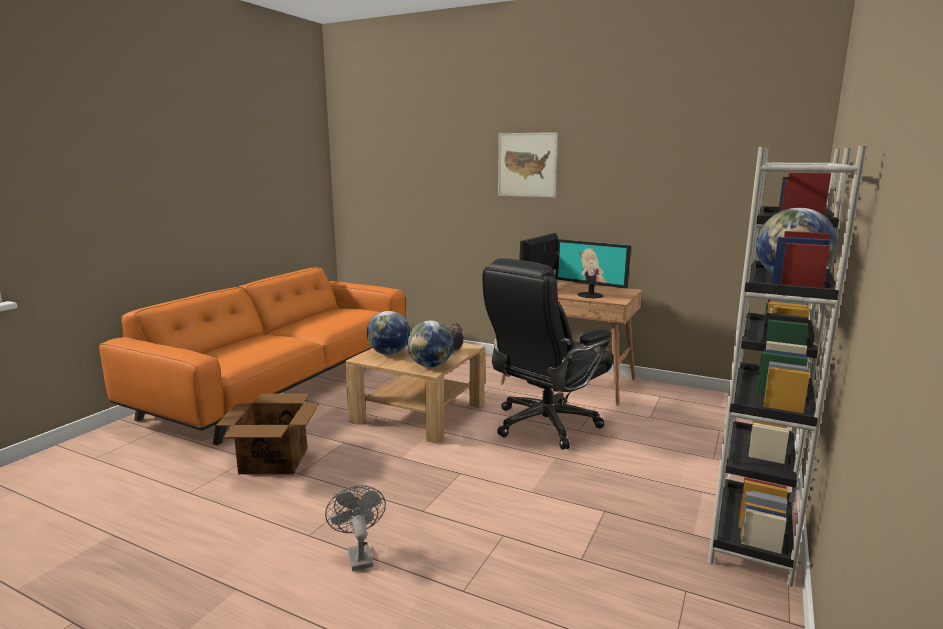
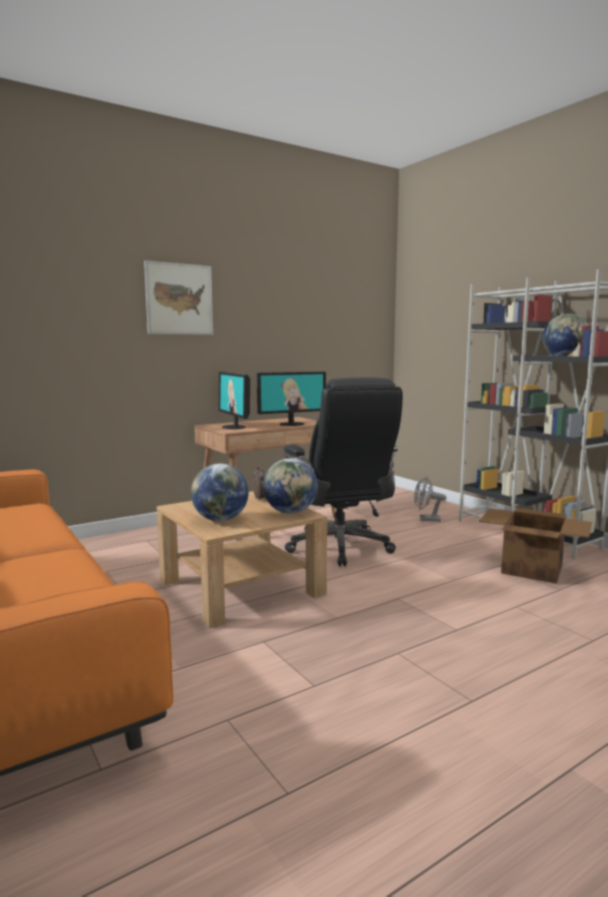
camera: 60 degrees left, 5 degrees down
(275, 460) = (258, 698): cardboard box -> cardboard box (531, 569)
(358, 555) = (523, 677): grey fan -> grey fan (426, 519)

